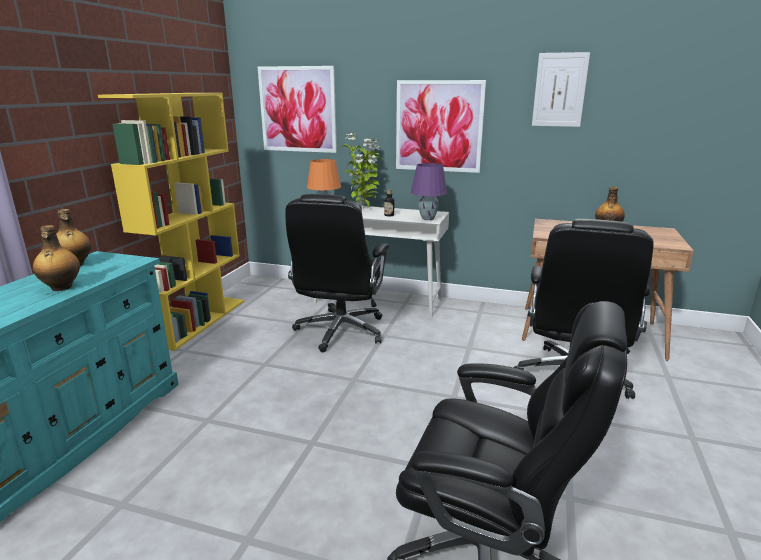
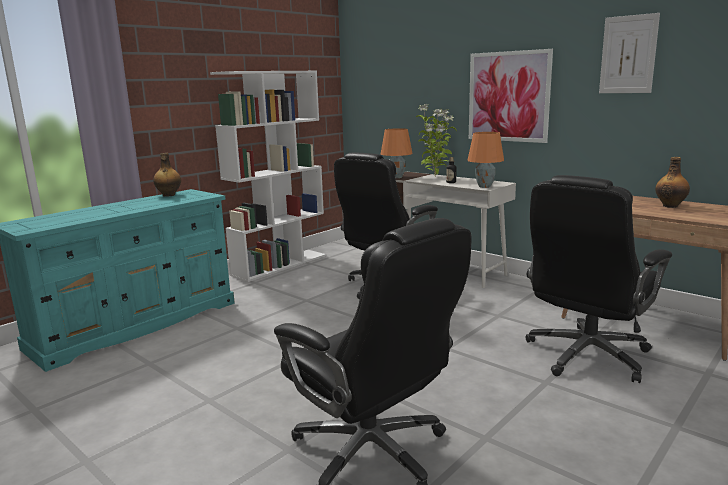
camera: 25 degrees right, 5 degrees down
(61, 288) = (147, 205): bottle -> none
(199, 321) = (280, 265): yellow bookcase -> white bookcase
(298, 109) = (389, 85): picture -> none
(427, 219) = (484, 186): purple table lamp -> orange table lamp

